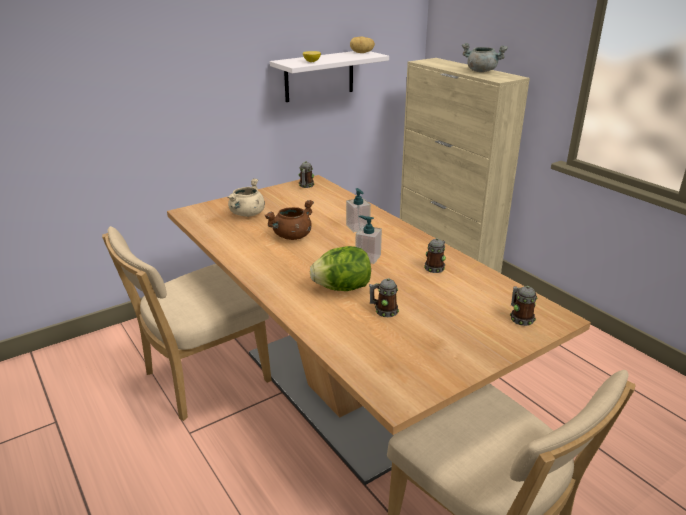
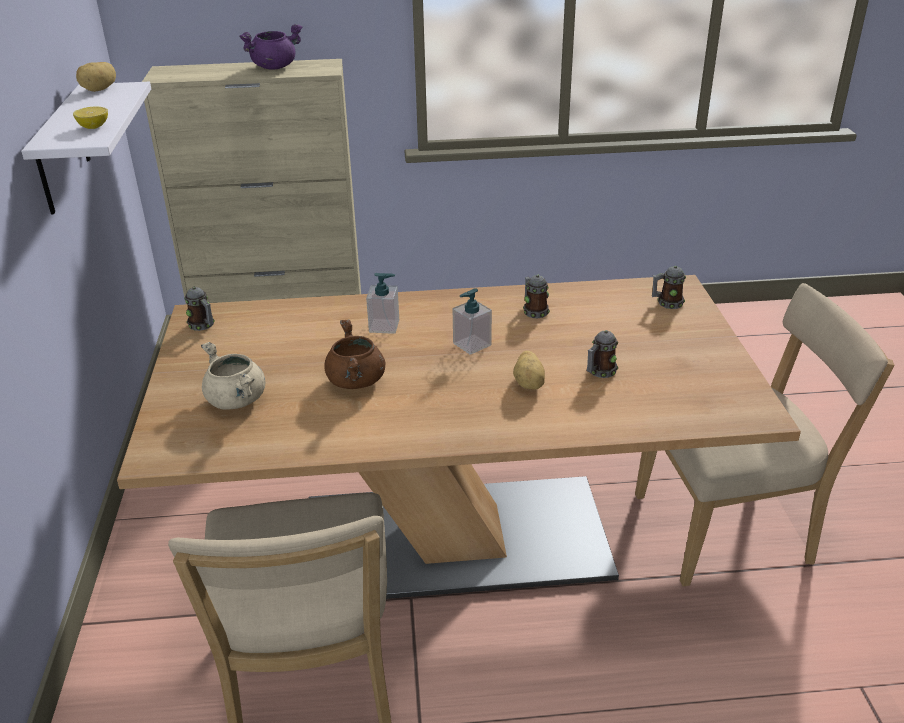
camera: 60 degrees left, 5 degrees up
(342, 288) = (529, 383): lettuce -> potato
(482, 71) = (274, 67): grey cooking pot -> purple cooking pot

